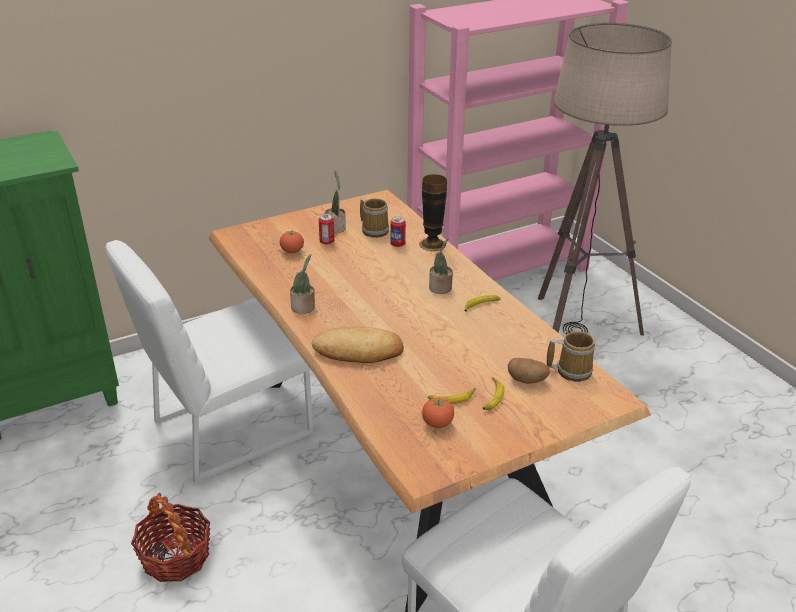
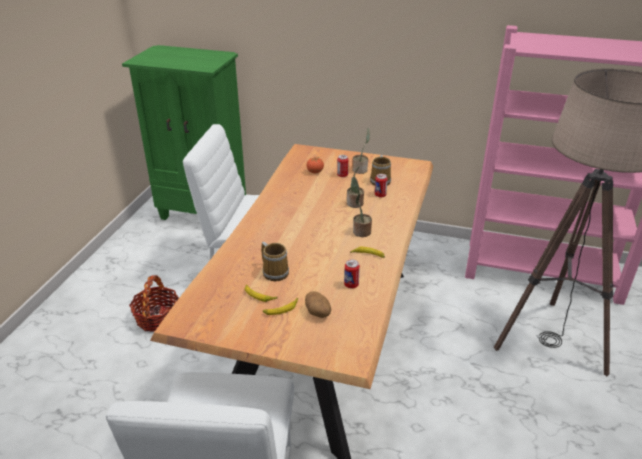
camera: 45 degrees right, 0 degrees up
(304, 308) = (270, 204): potted plant -> potted plant (355, 204)
(358, 351) = (258, 241): bread -> none
(432, 244) = (402, 205): vase -> none
(437, 424) = (229, 303): tomato -> none
(511, 340) = (351, 285): none -> can
(571, 370) = (356, 325): mug -> mug (275, 272)

